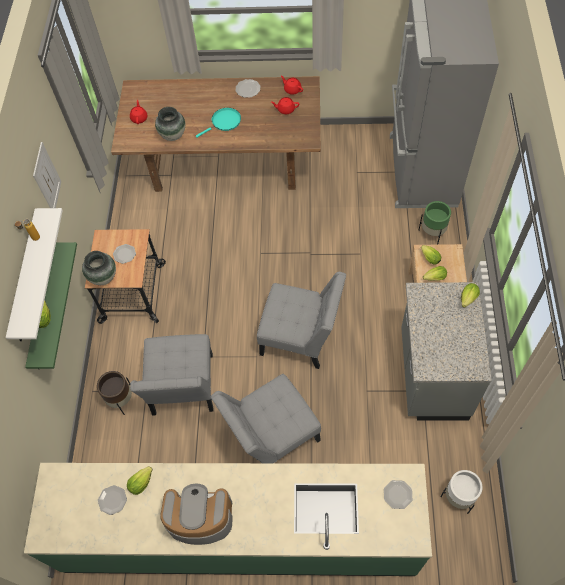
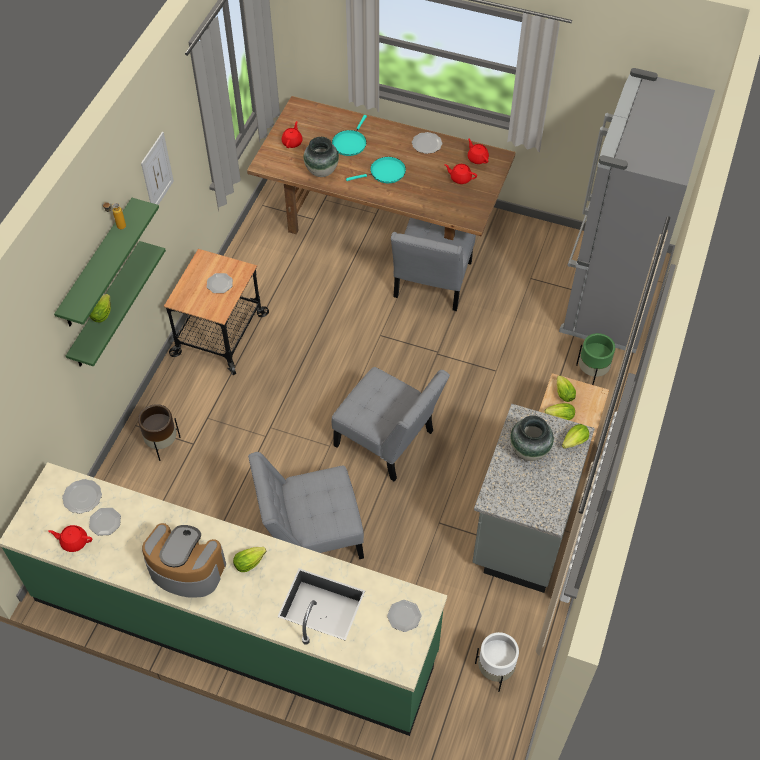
camera: 15 degrees right, 5 degrees down
(26, 278) = (97, 265): white shelf -> green shelf
(83, 484) = (82, 497): none -> plate
(92, 527) = (74, 541): none -> red teapot
(103, 277) = (188, 301): vase -> vase (529, 450)
(142, 481) = (142, 514): lettuce -> lettuce (251, 562)
(182, 389) = (233, 454): grey chair -> grey chair (431, 283)
(186, 106) = (350, 143): none -> turquoise frying pan

